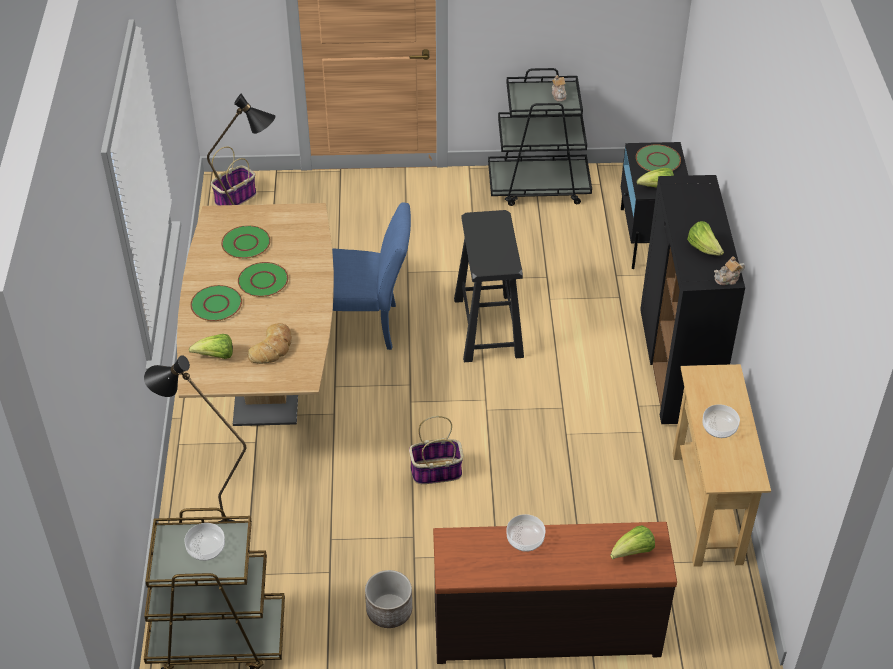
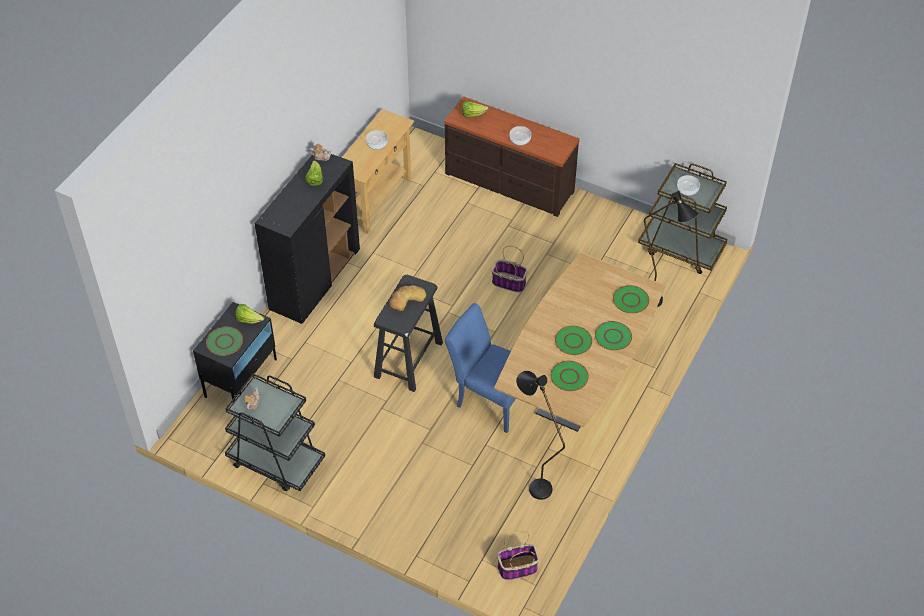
camera: 150 degrees left, 5 degrees up
(216, 356) = (630, 300): lettuce -> green plate
(273, 348) = (592, 290): bread -> bread (406, 299)
(389, 610) = (583, 224): planter -> none

